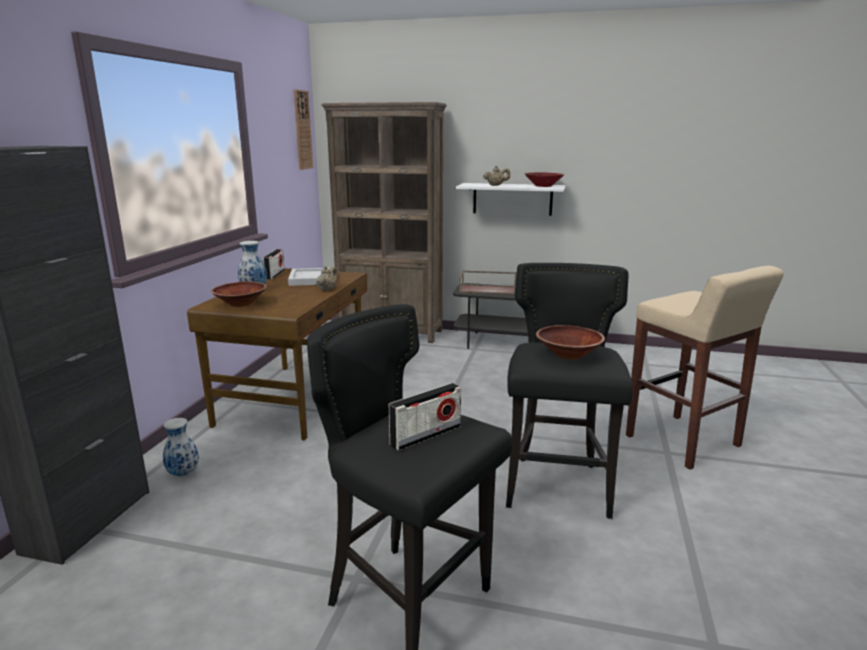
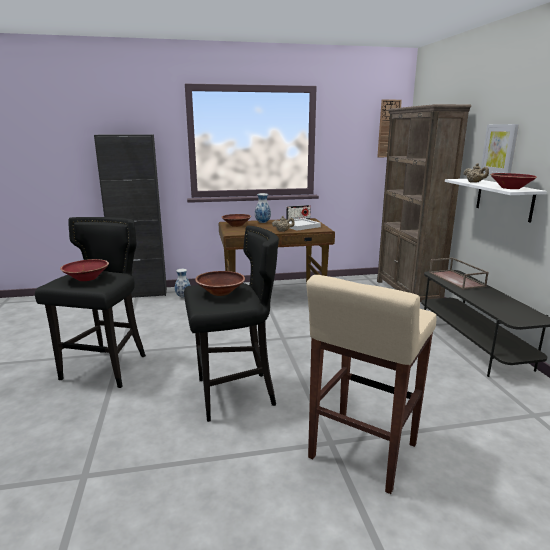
camera: 65 degrees right, 0 degrees up
(426, 435) = (87, 278): radio -> red bowl
(496, 150) = (499, 149): none -> picture

